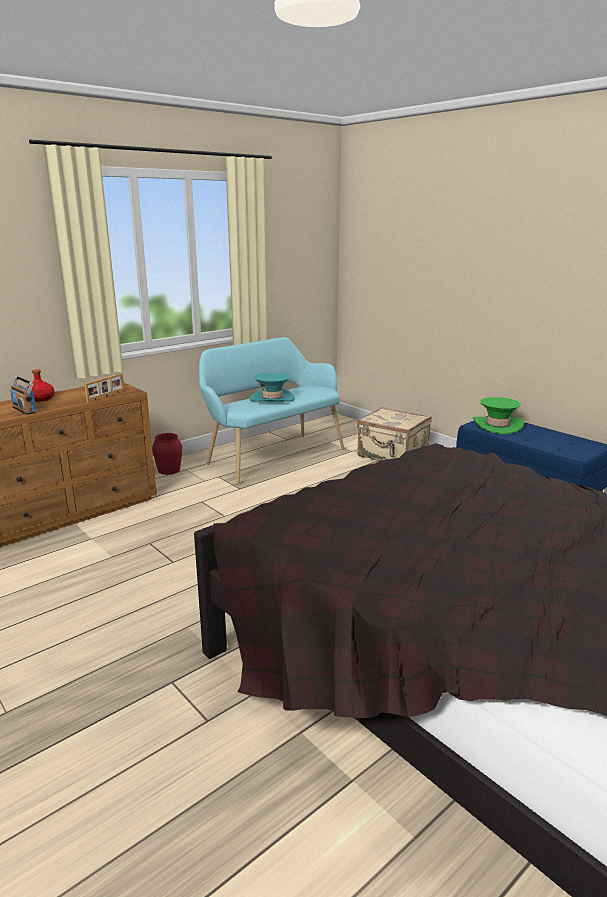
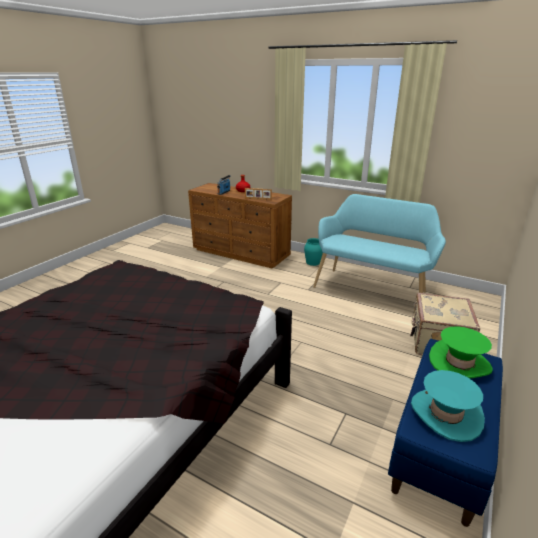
camera: 70 degrees right, 5 degrees up
(169, 470) = (313, 262): red vase -> turquoise vase
(272, 398) = (369, 244): turquoise hat -> turquoise hat (445, 414)

